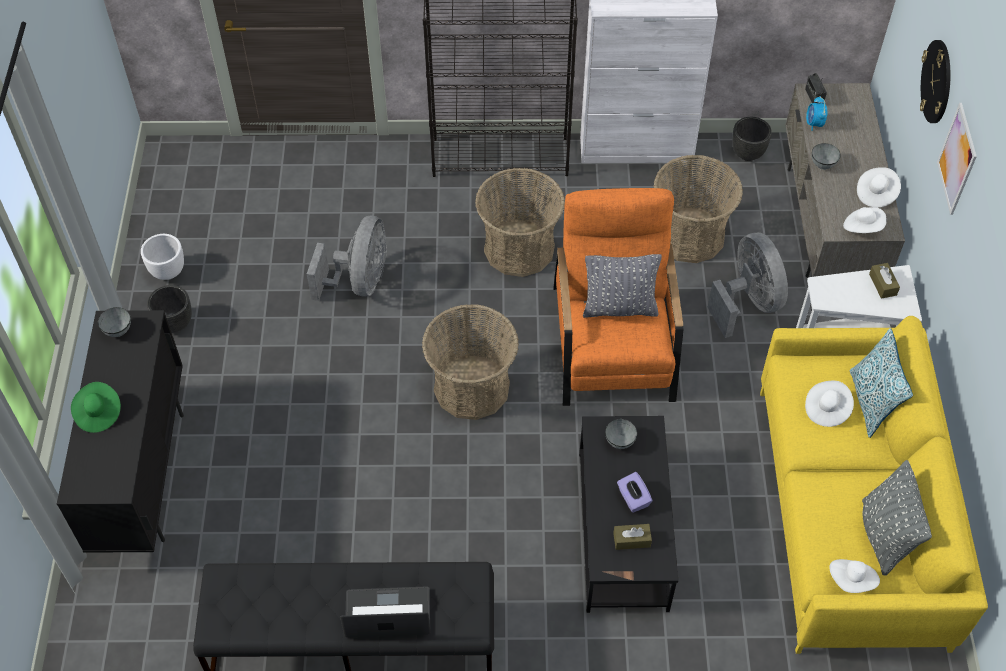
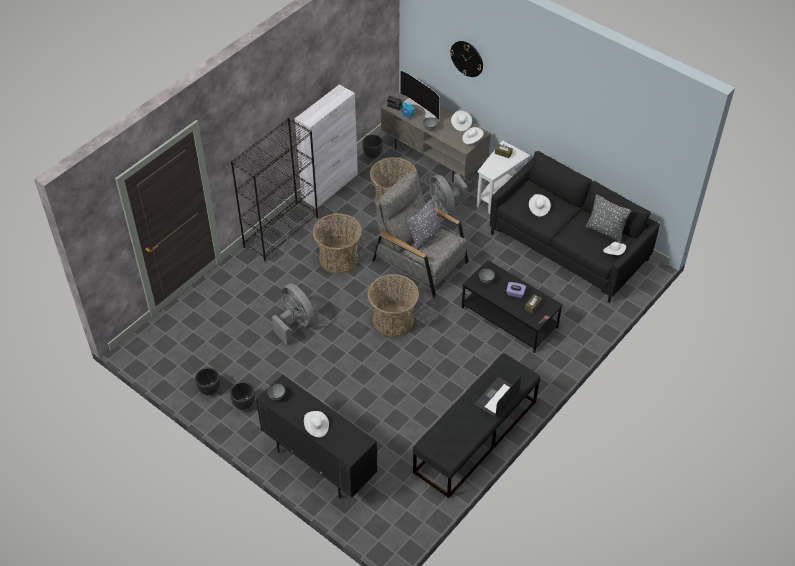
camera: 50 degrees left, 5 degrees down
(98, 413) = (316, 427): green hat -> white hat
(168, 271) = (209, 389): white planter -> black planter
(613, 344) = (420, 261): orange armchair -> grey armchair
(747, 302) = (445, 207): grey fan -> grey fan turned 135 degrees counterclockwise
(849, 515) = (569, 247): yellow sofa -> black sofa
(853, 128) = (422, 107): none -> television
(871, 402) = (548, 195): pillow -> none
(957, 159) = (507, 80): picture -> none

